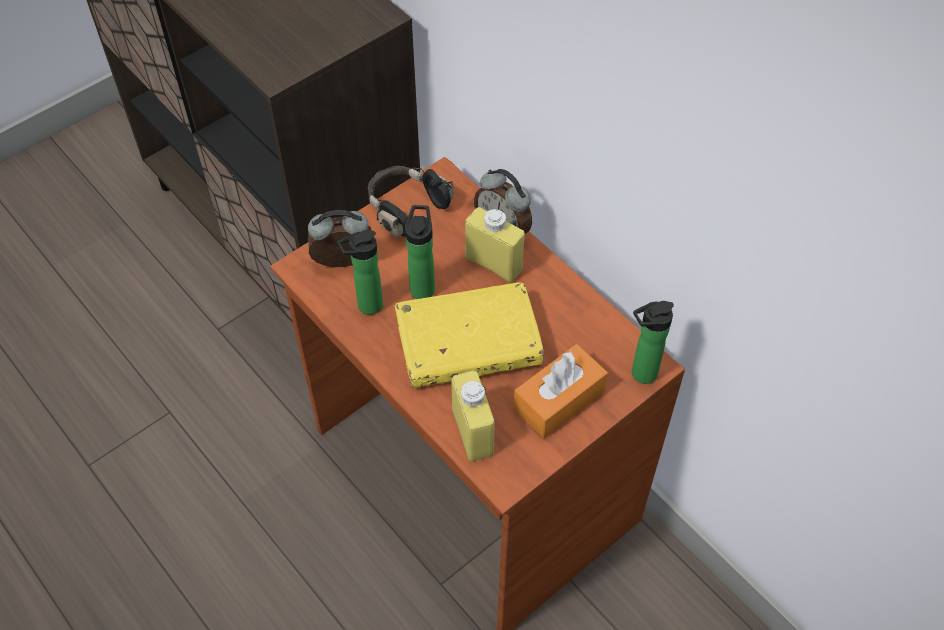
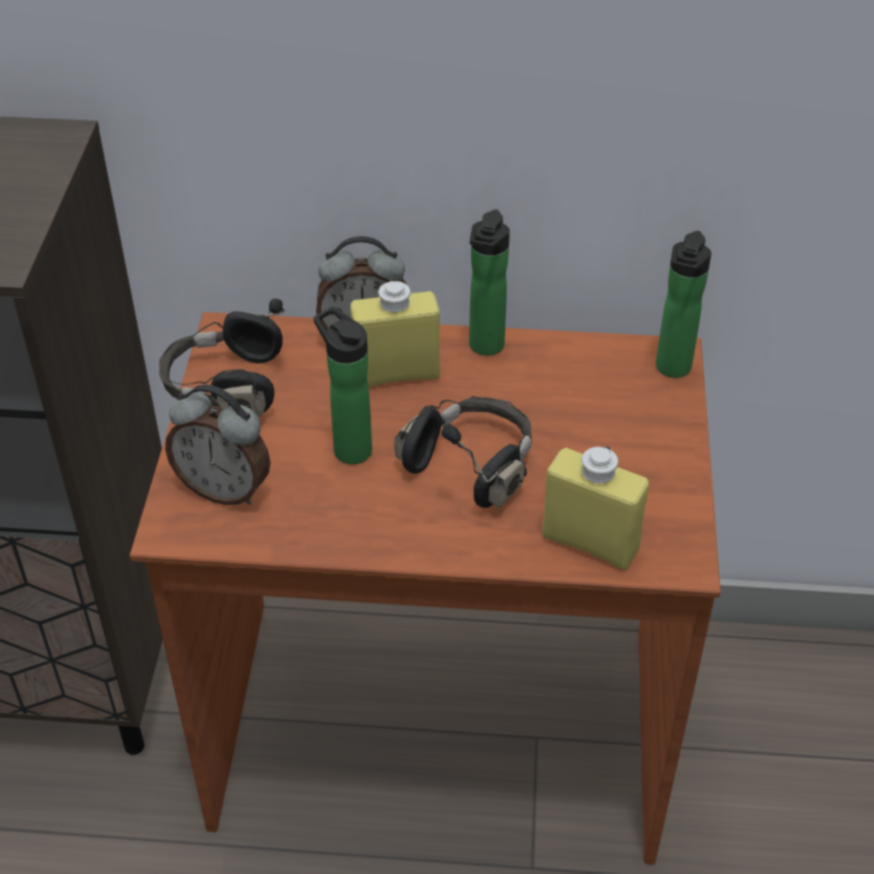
camera: 45 degrees left, 10 degrees down
(344, 264) = (225, 489): alarm clock -> alarm clock turned 105 degrees counterclockwise
(366, 306) = (309, 511): bottle -> bottle (485, 348)
(468, 344) = (472, 465): yellow book -> black headphones
(559, 400) = (630, 448): orange tissue box -> none

